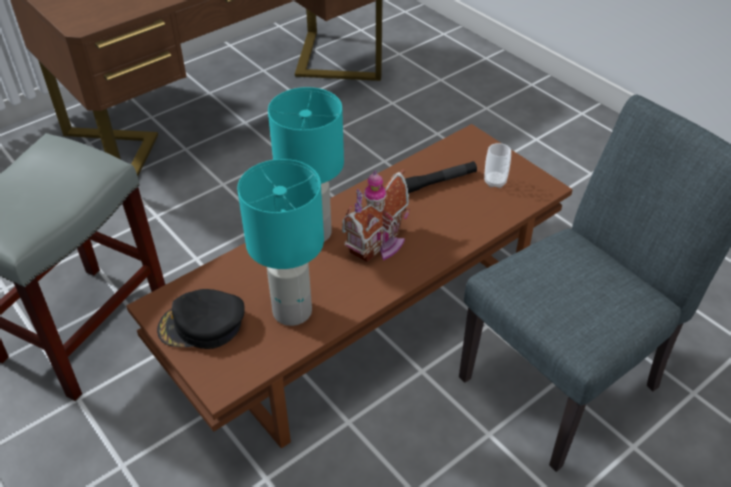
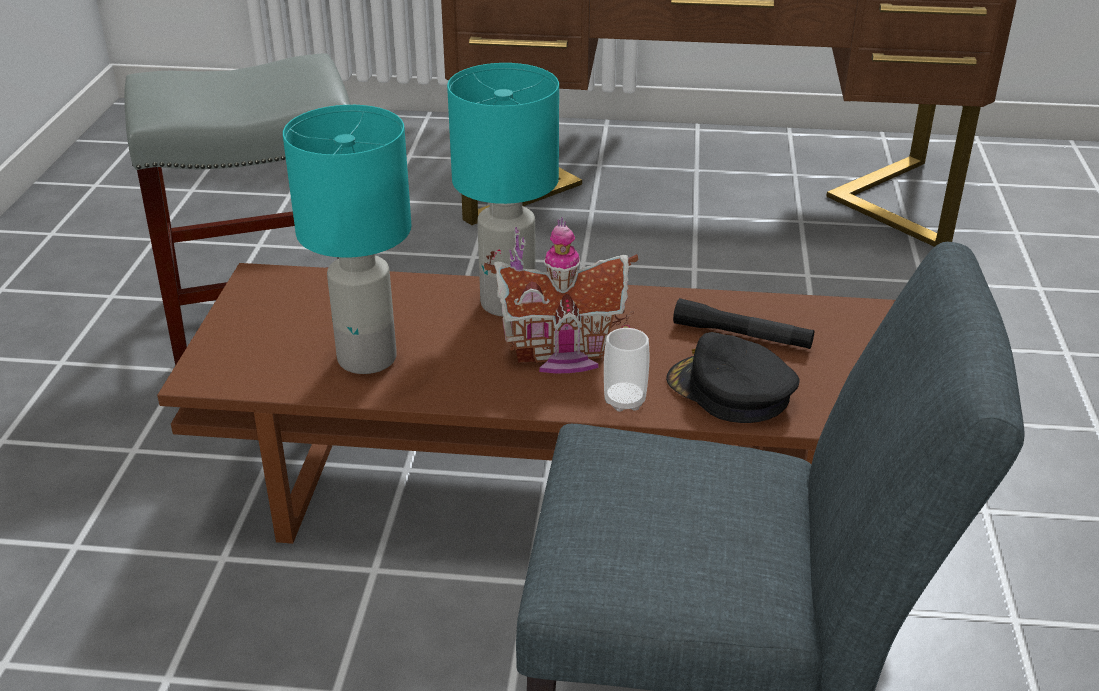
camera: 45 degrees right, 10 degrees down
(202, 325) = (269, 318): black cap -> black cap (730, 390)
(495, 182) = (824, 376): cup -> cup (624, 401)

